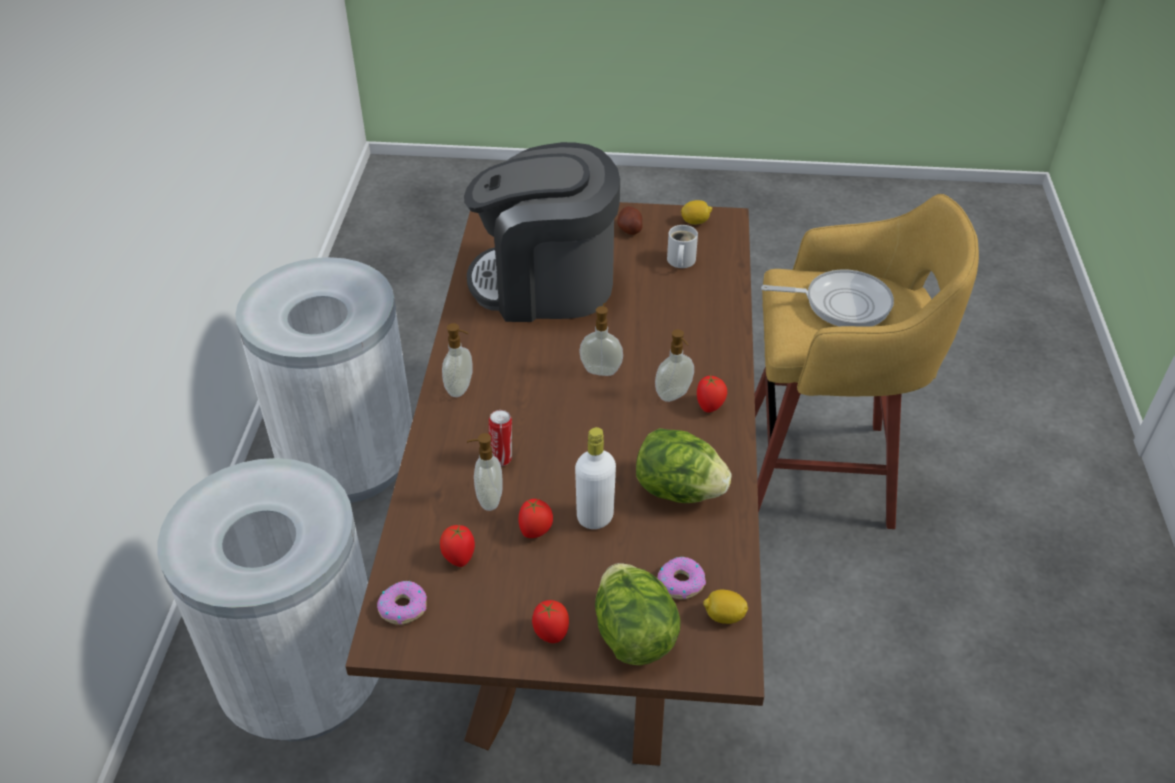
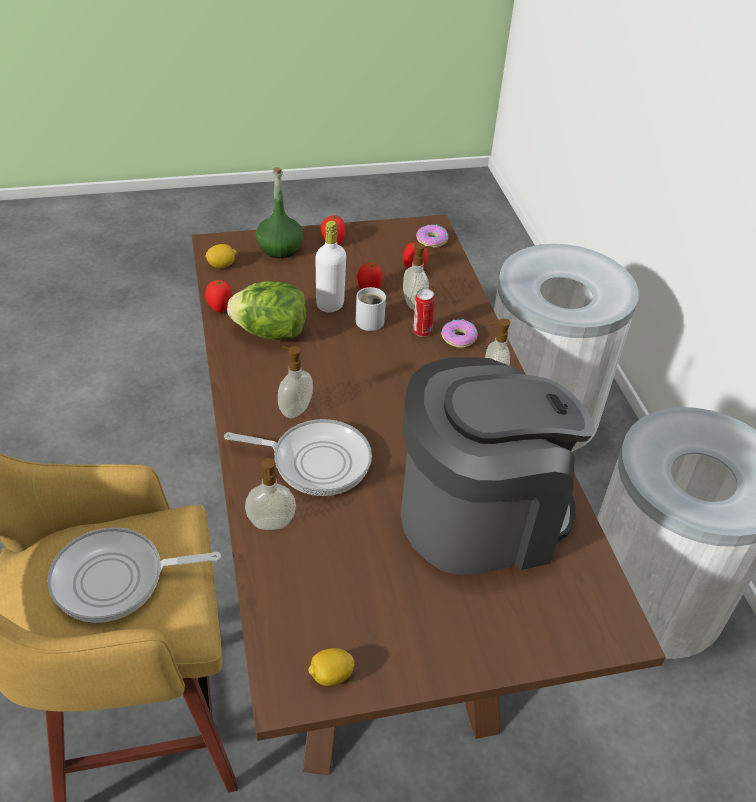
camera: 160 degrees right, 0 degrees up
(601, 370) = (373, 422): soap dispenser -> soap dispenser (271, 524)
(630, 229) = (418, 635): potato -> none
(633, 635) = (280, 248): lettuce -> green bottle
(667, 346) = (315, 461): none -> frying pan
(679, 261) = (333, 589): white mug -> white mug (370, 319)
(680, 582) = (255, 277): donut -> donut (459, 338)
(710, 406) = (257, 405): tomato -> tomato (220, 307)

